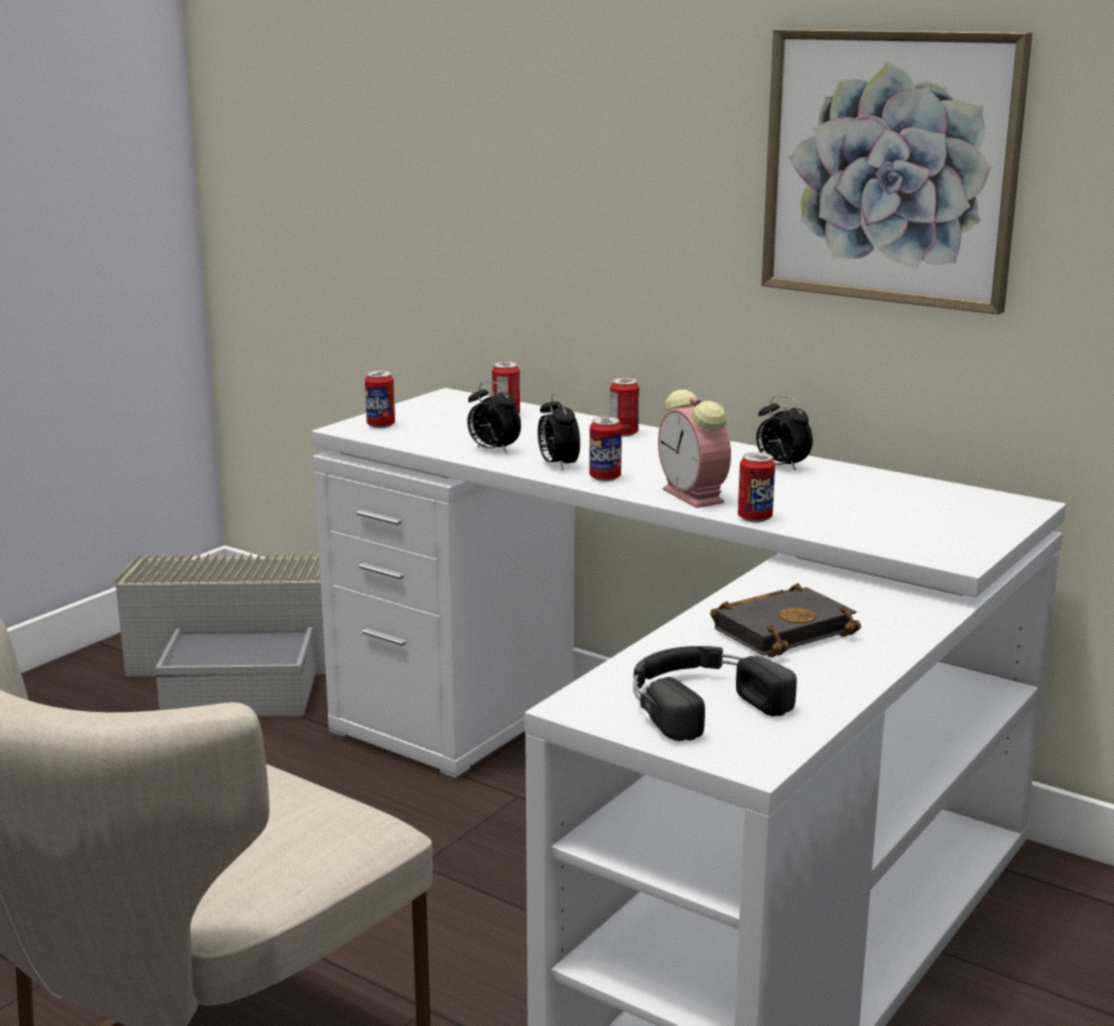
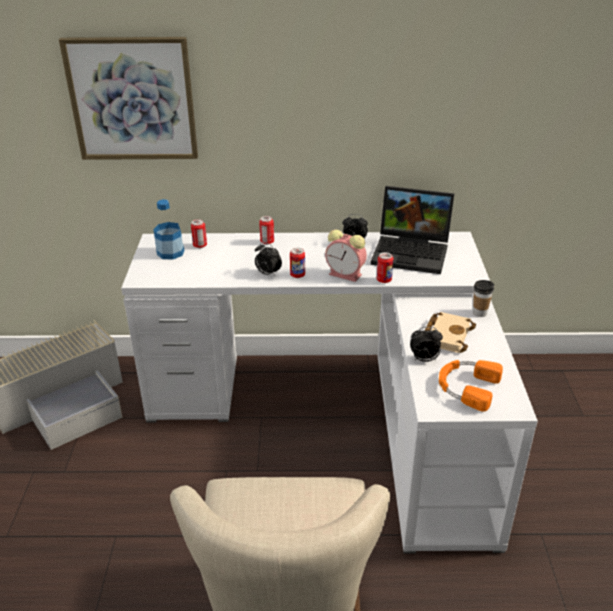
camera: 35 degrees left, 15 degrees up
(381, 425) = (151, 272): can -> none
(447, 413) = (170, 252): none -> bottle
(492, 450) = (227, 273): alarm clock -> alarm clock (424, 359)
(699, 702) = (466, 387): black headphones -> orange headphones
(783, 629) = (446, 335): black book -> beige book
(881, 501) = (413, 252): none -> laptop
(890, 167) = (387, 103): picture -> picture (132, 99)
(910, 622) = (479, 313): none -> cup

